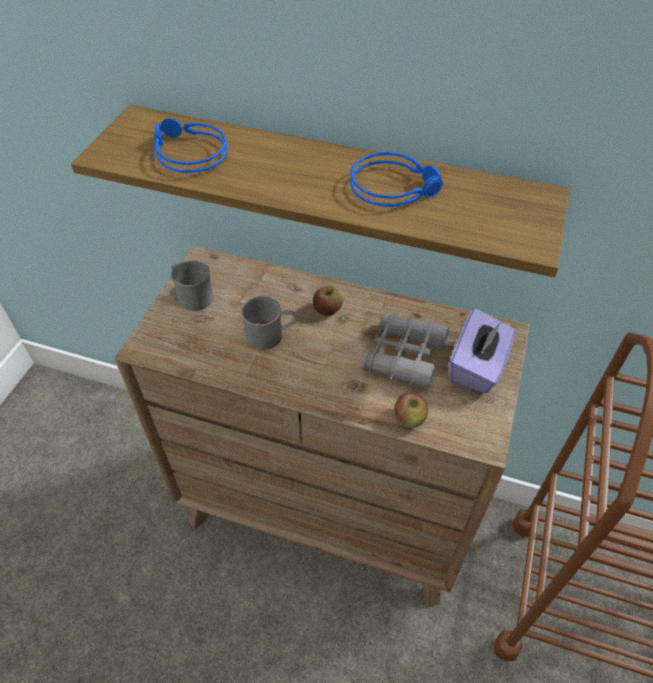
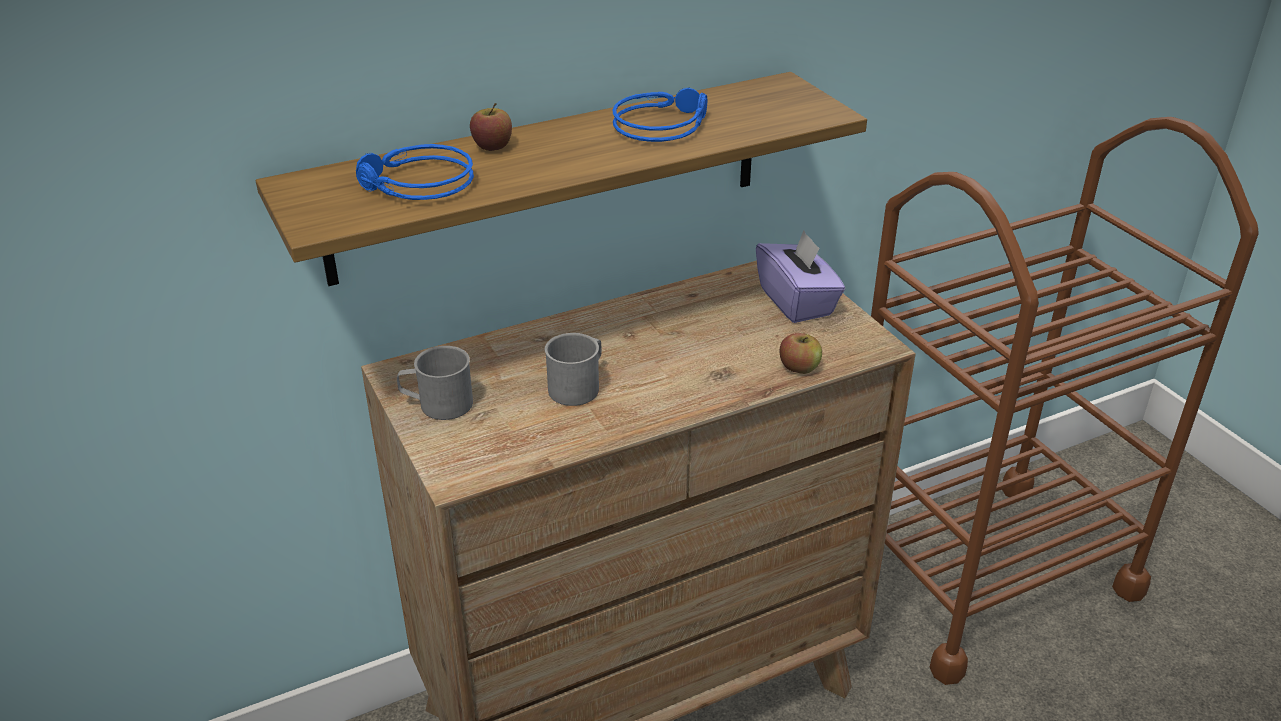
camera: 45 degrees left, 15 degrees down
(327, 309) = (603, 336): apple -> apple (492, 146)
(404, 356) = (728, 329): grey binoculars -> none

